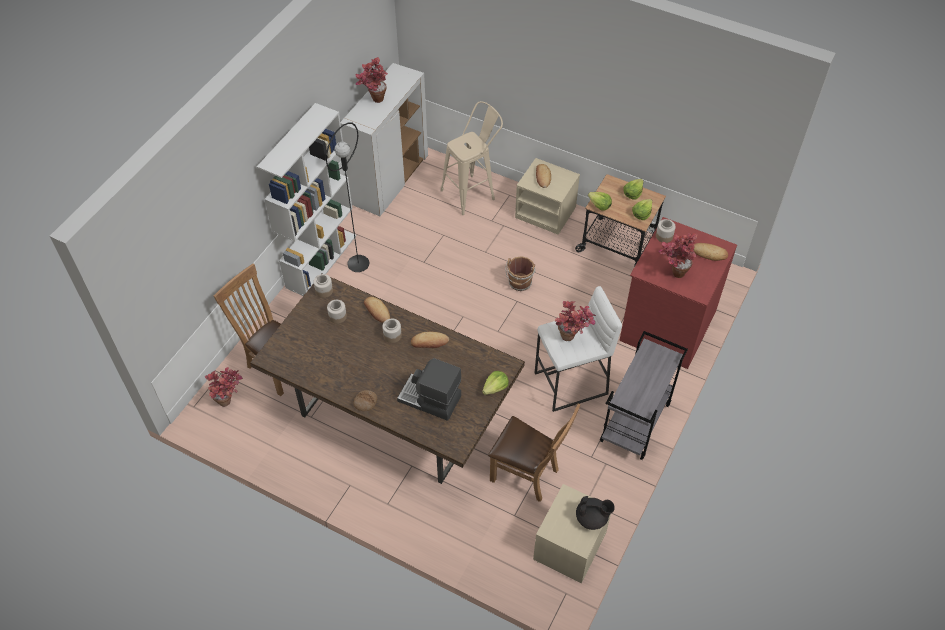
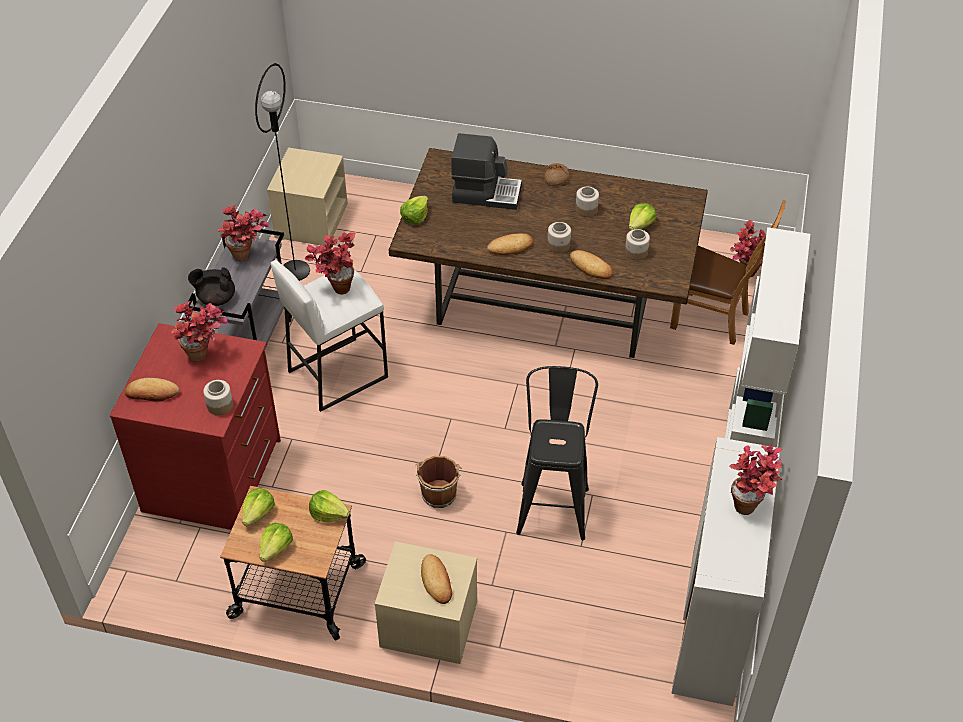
camera: 165 degrees right, 5 degrees down
(321, 339) = (640, 225): none -> lettuce
(324, 291) = (670, 277): jar -> jar (586, 209)
(358, 263) = (686, 471): black floor lamp -> black floor lamp (295, 271)
(449, 262) = (554, 503): none -> black stool
(472, 193) = (563, 636): beige stool -> none
(528, 475) = (369, 271): brown chair -> none
(592, 518) = (287, 176): black teapot -> black teapot (216, 298)
(636, 396) = (248, 256): none -> potted plant

